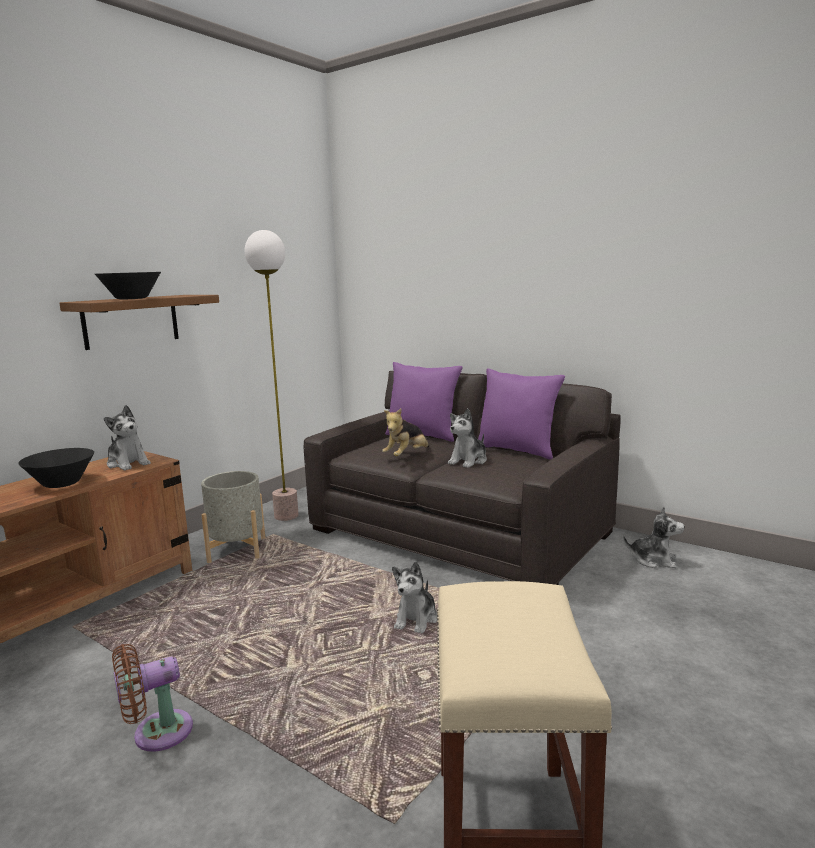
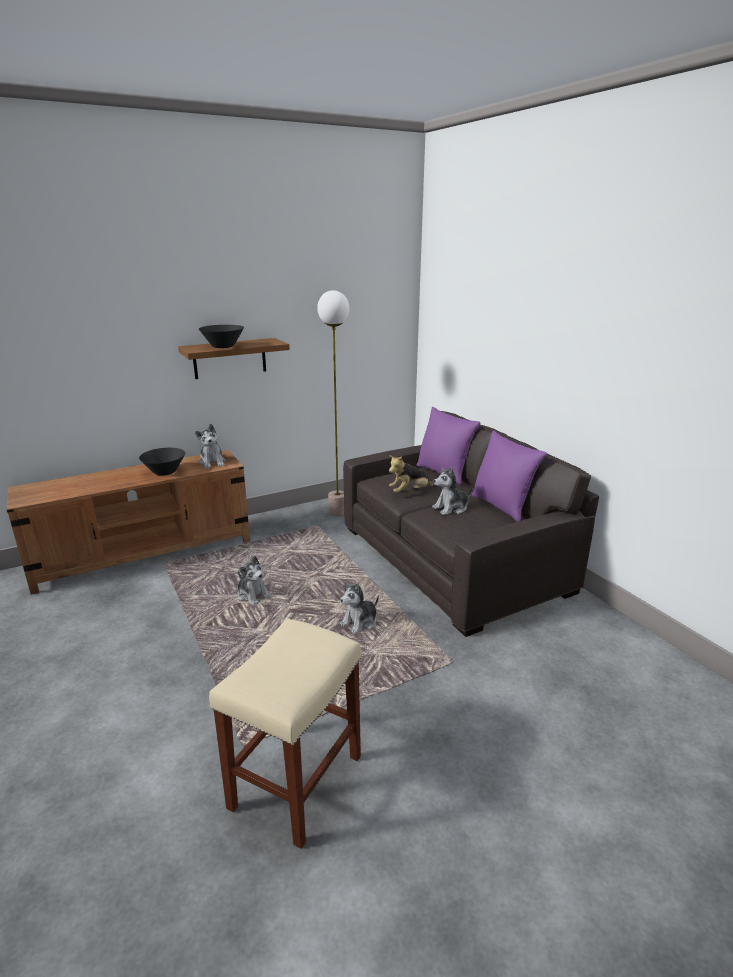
camera: 25 degrees right, 10 degrees up
(156, 733) = (164, 646): brown fan -> none
(237, 550) = (287, 532): grey planter -> none
(653, 560) = (588, 630): plush toy -> plush toy (253, 595)

